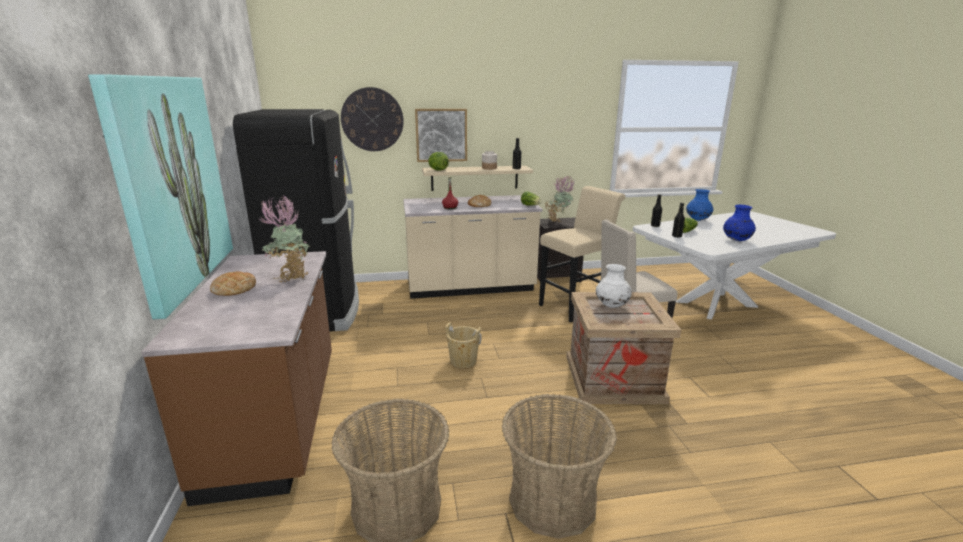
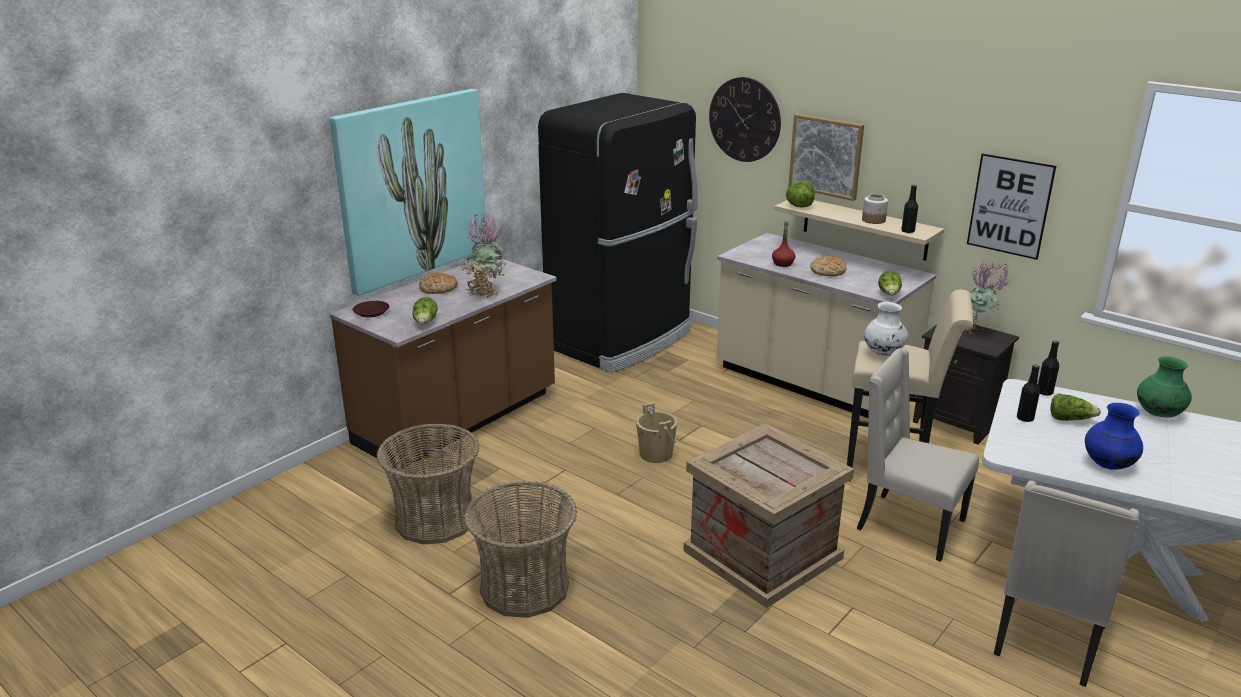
camera: 50 degrees right, 5 degrees up
(199, 329) = (371, 312): none -> brown plate
(285, 314) = (425, 322): none -> lettuce
(561, 143) = (1010, 206): none -> picture
(611, 306) = (774, 458): white vase -> white vase (883, 353)
(697, 220) = (1158, 414): blue vase -> green vase
(753, 343) = (1047, 641): none -> beige chair

